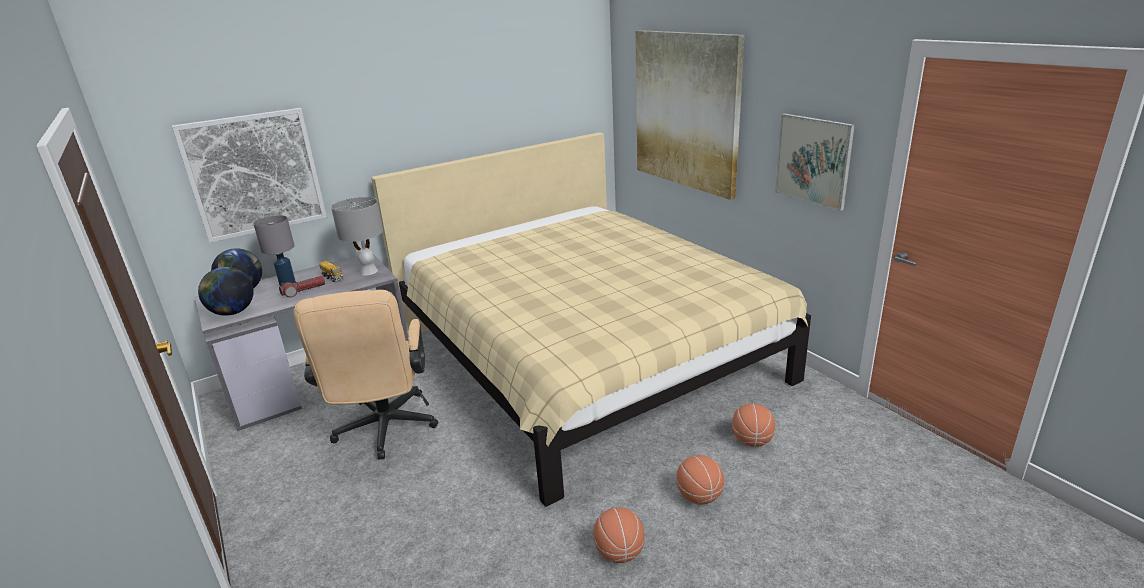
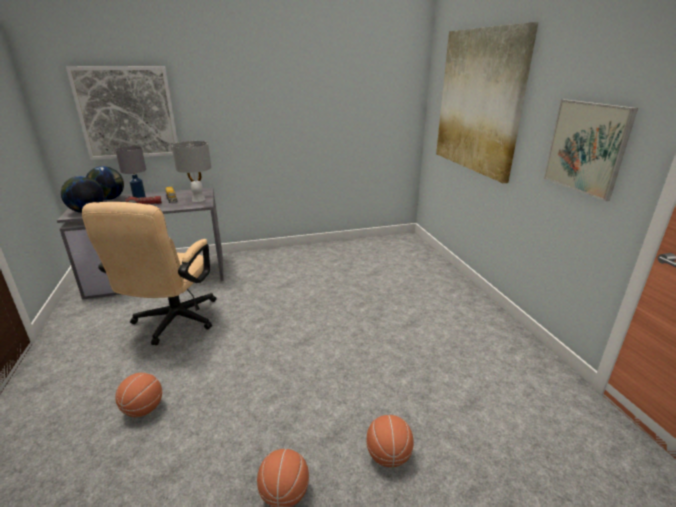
camera: 15 degrees right, 0 degrees up
(584, 356) = (352, 297): beige bed -> none
(752, 441) = (465, 411): basketball -> basketball (143, 409)

